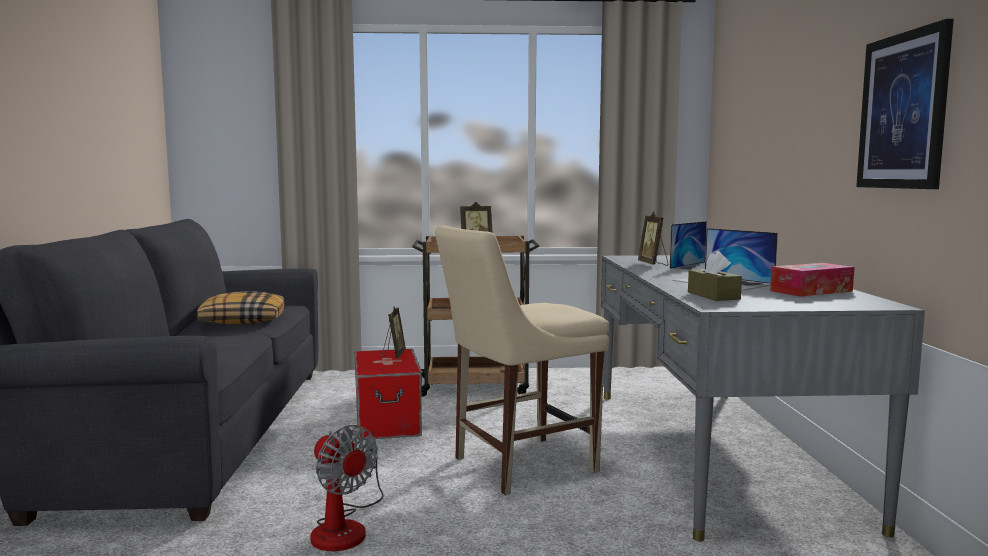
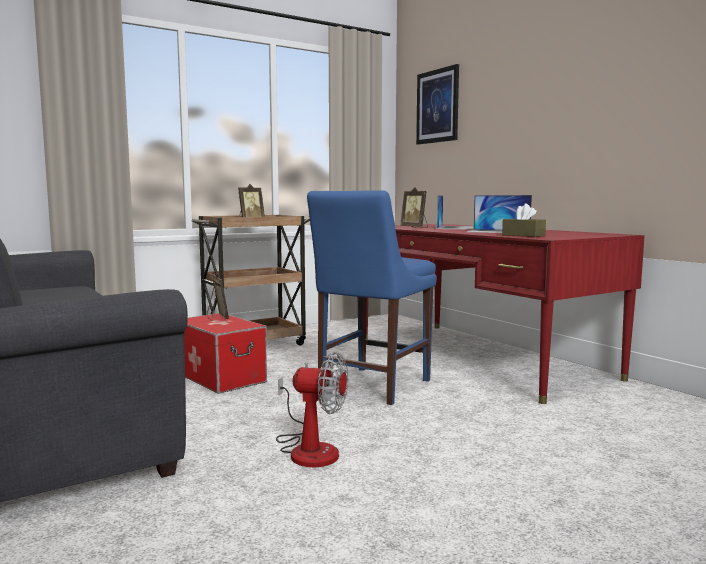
camera: 30 degrees left, 0 degrees up
(242, 320) = (59, 299): pillow -> none
(518, 465) = (371, 386): beige chair -> blue chair
(714, 450) = (478, 357): grey desk -> red desk
(811, 291) = (560, 232): tissue box -> none
(903, 111) = (612, 113): picture -> picture (437, 106)

